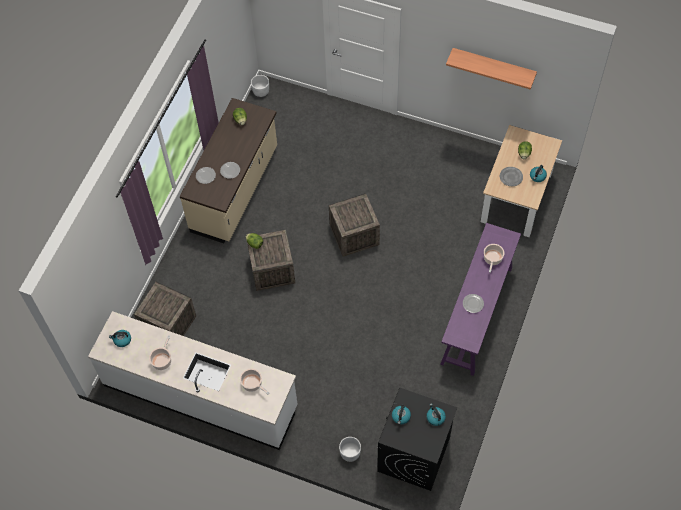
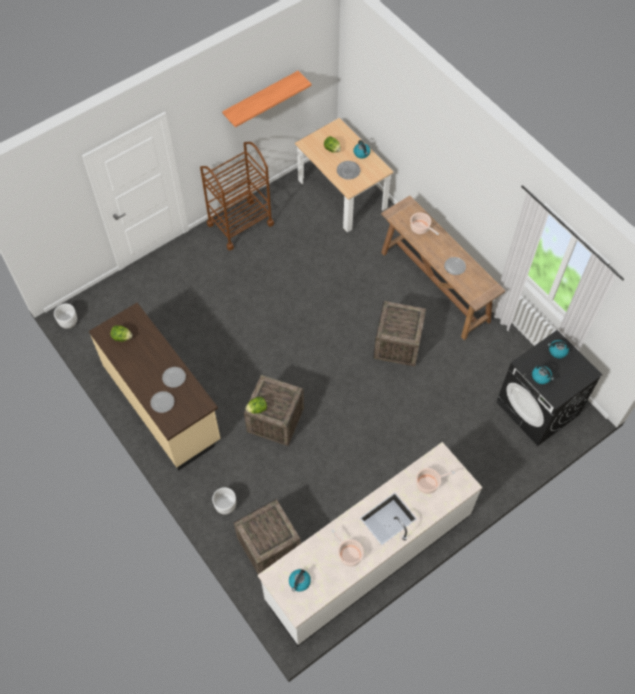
camera: 60 degrees left, 0 degrees up
(350, 453) = (507, 458): white planter -> white planter (225, 505)
(354, 235) = (288, 332): crate -> crate (397, 344)
(429, 144) = (240, 224): none -> brown cart
(476, 315) = (435, 287): purple console table -> brown console table

